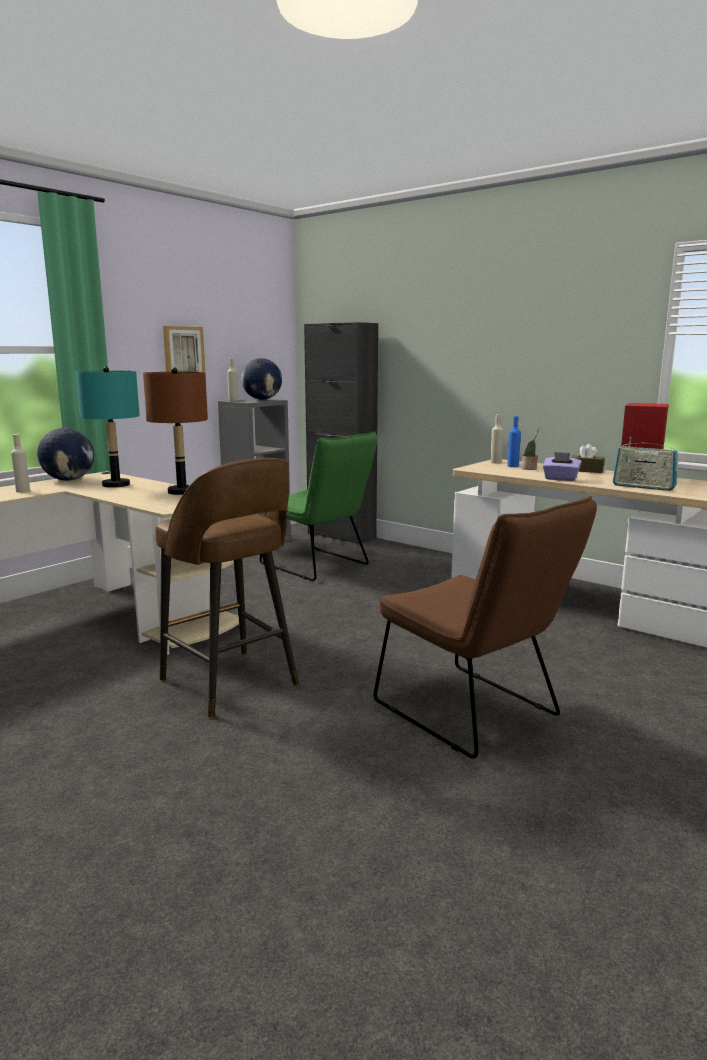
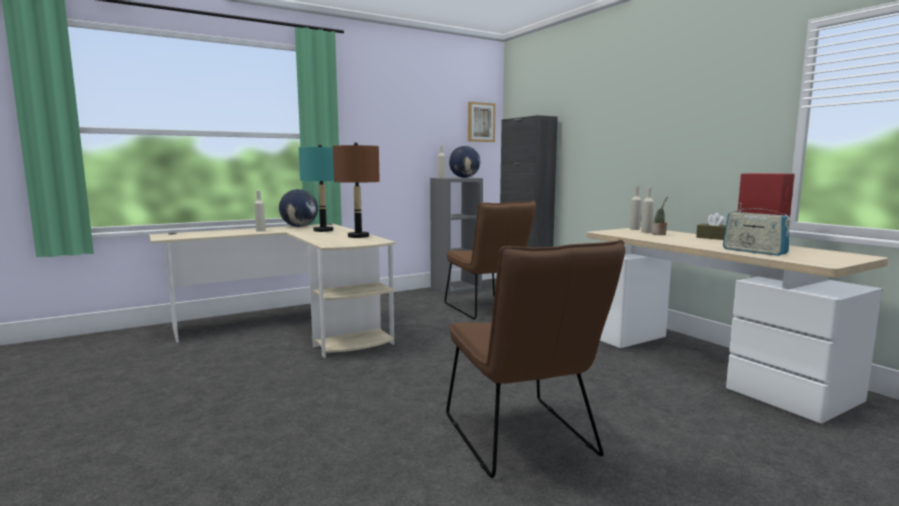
camera: 20 degrees right, 5 degrees down
(183, 355) = (403, 142): picture -> picture (480, 122)
(231, 684) = (349, 384): brown stool -> none
(319, 566) = (488, 309): green chair -> brown chair
(513, 466) = (646, 232): blue bottle -> beige bottle
(560, 479) = (676, 242): purple tissue box -> none

